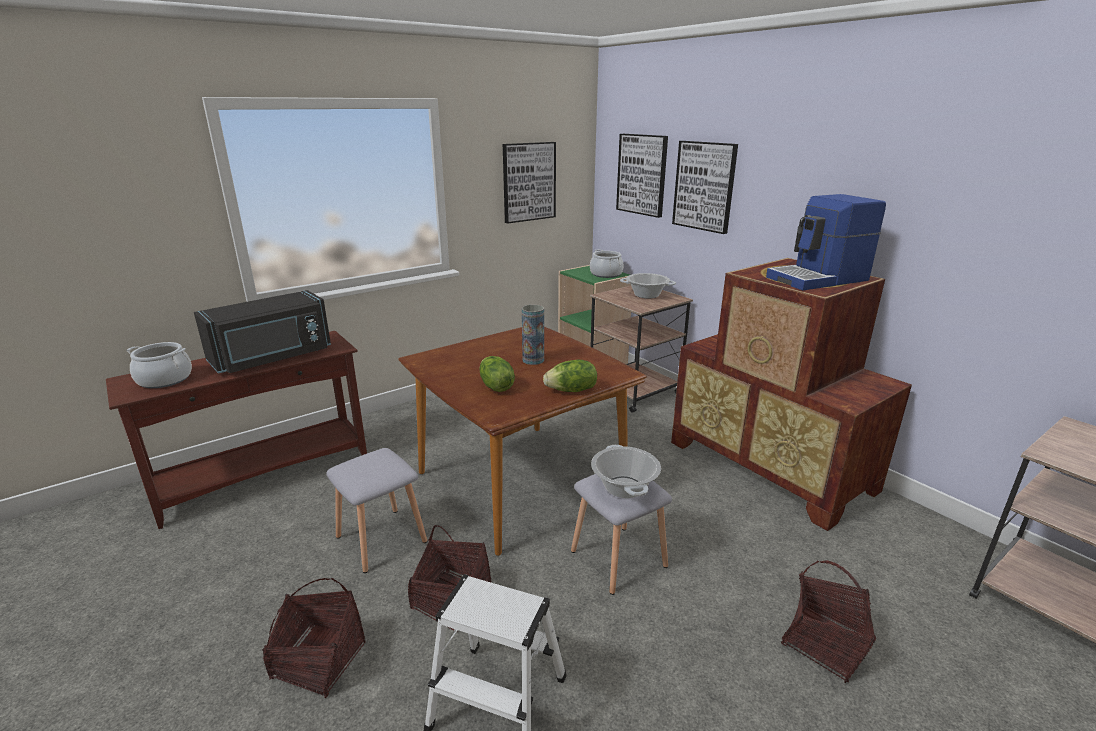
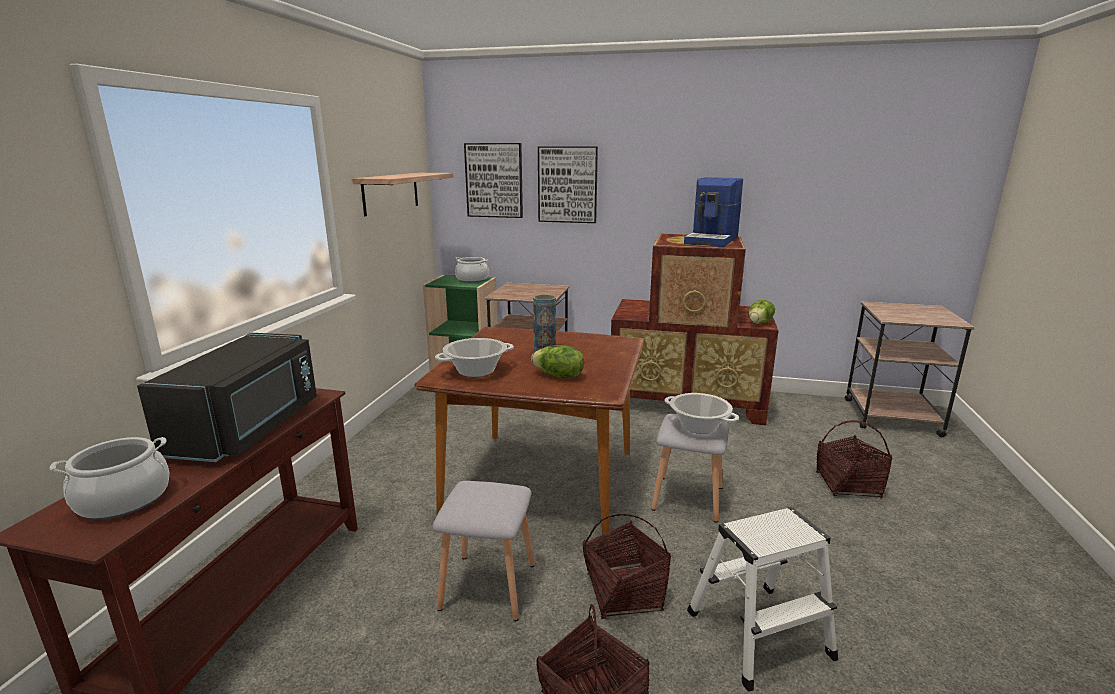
camera: 40 degrees left, 5 degrees down
(528, 182) = (391, 193): picture -> shelf
(572, 390) = (620, 361): lettuce -> lettuce (760, 323)
(646, 295) = (530, 289): cooking pot -> cooking pot (476, 371)

